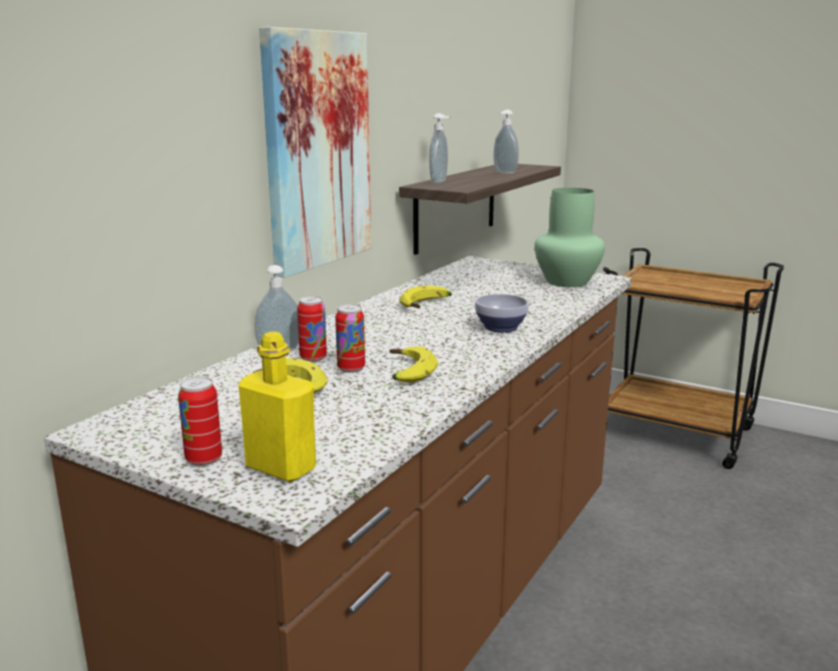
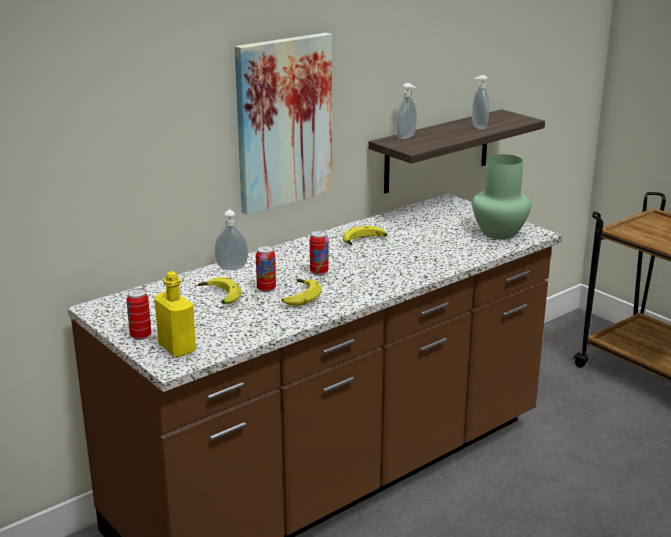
camera: 20 degrees right, 5 degrees up
(313, 358) = (248, 277): can -> can (319, 272)
(502, 328) = (399, 271): bowl -> none

